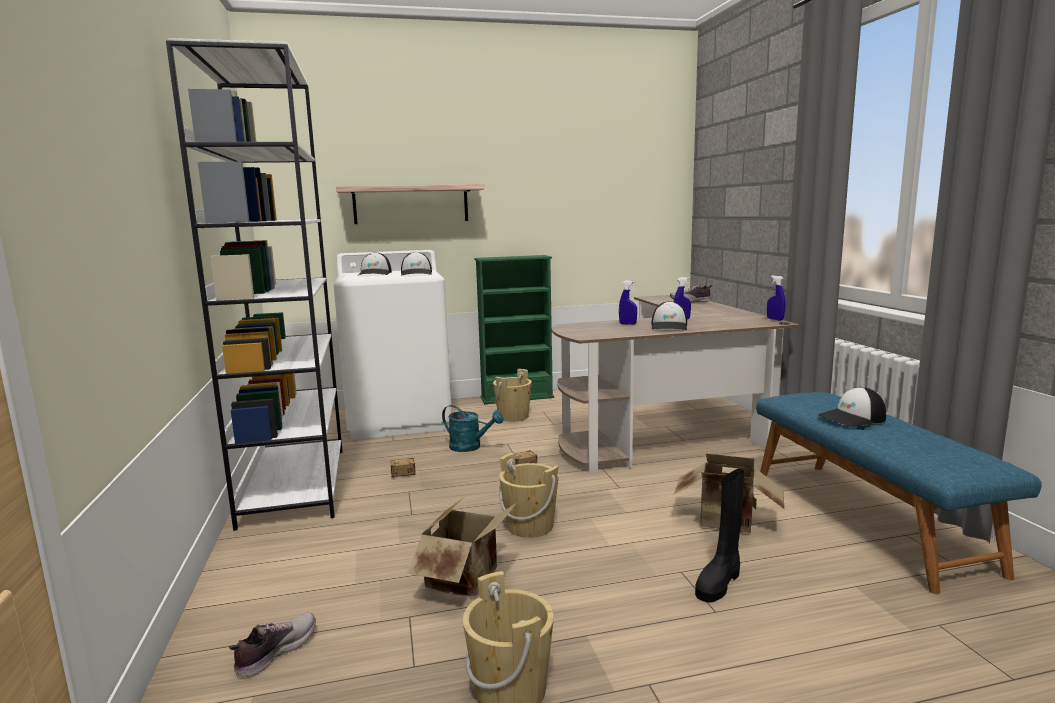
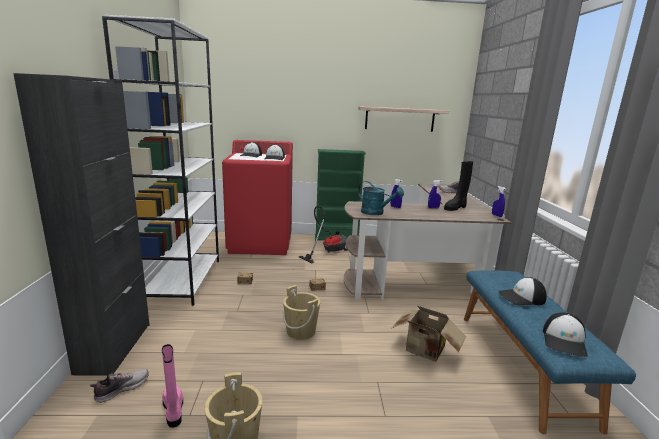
camera: 10 degrees right, 5 degrees up
(227, 596) = (114, 347): none -> black cabinet
(382, 663) = (173, 409): none -> pink boot
(400, 419) = (261, 243): white washing machine -> red washing machine
(411, 204) = (281, 112): shelf -> shelf (399, 119)
(468, 579) = (247, 361): cardboard box -> none
(470, 447) = (292, 269): turquoise watering can -> turquoise watering can (376, 213)
(513, 416) = (328, 251): beige bucket -> vacuum cleaner
(669, 327) = (420, 213): cap -> cap (564, 341)
(719, 582) = (398, 395): black boot -> black boot (455, 207)

